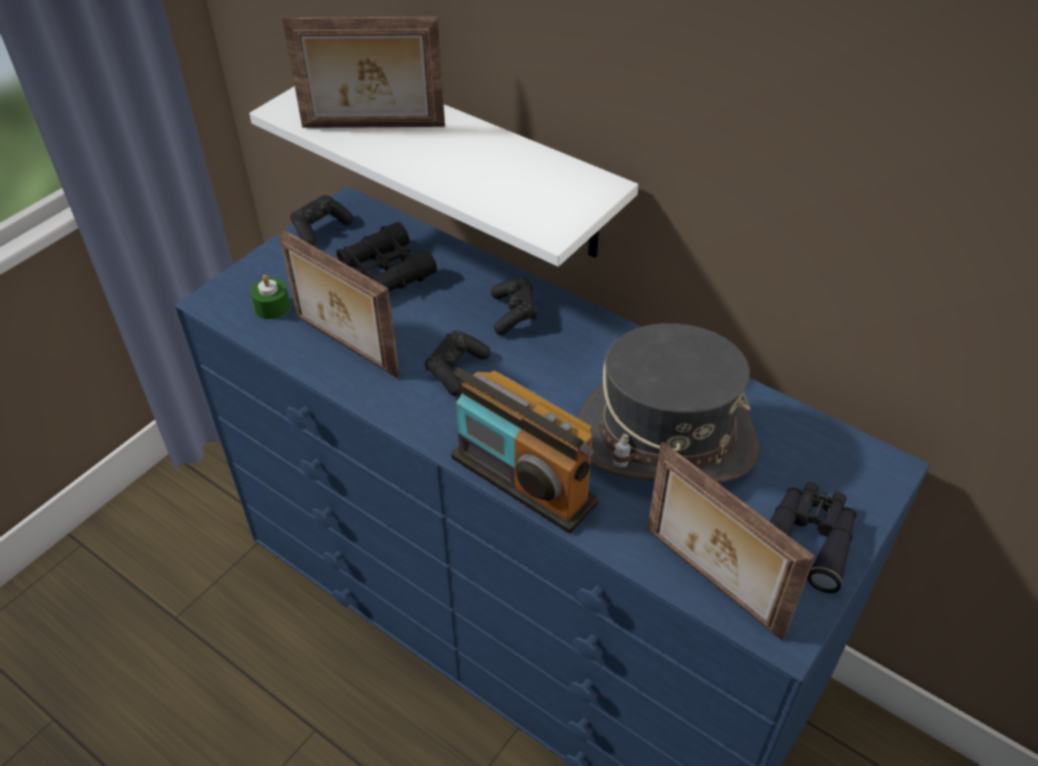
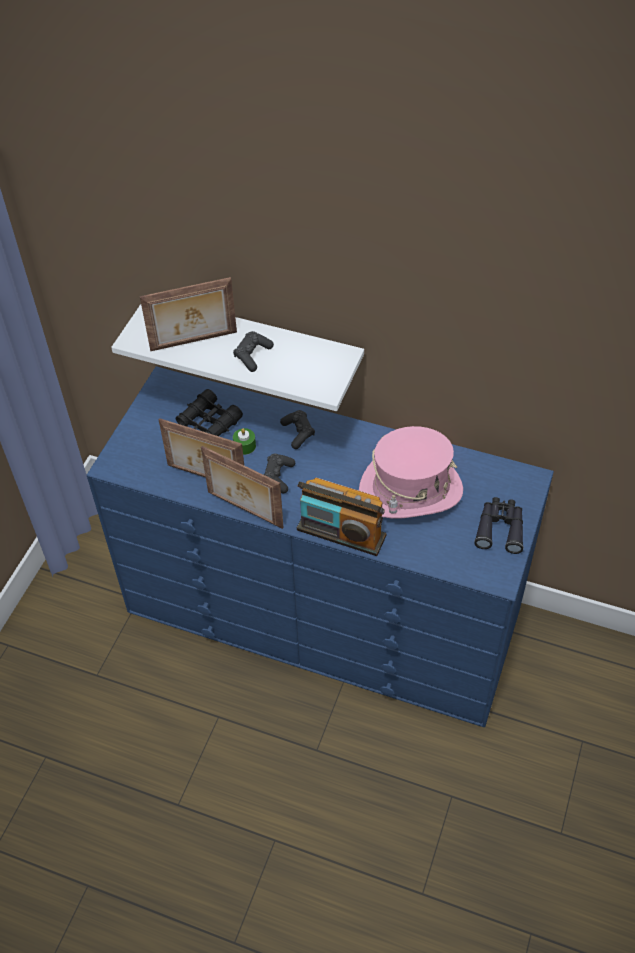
camera: 15 degrees left, 5 degrees up
(272, 307) = (149, 462): green candle -> green candle (244, 446)
(320, 229) = (154, 402): black game controller -> black game controller (252, 356)
(665, 440) = (410, 491): grey hat -> pink hat
(710, 583) = (457, 564): picture frame -> picture frame (244, 510)

